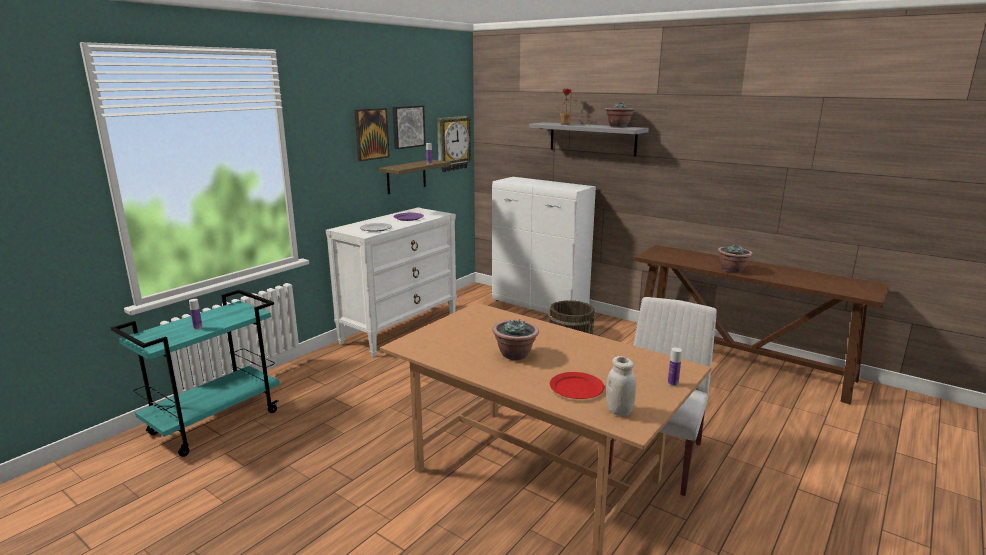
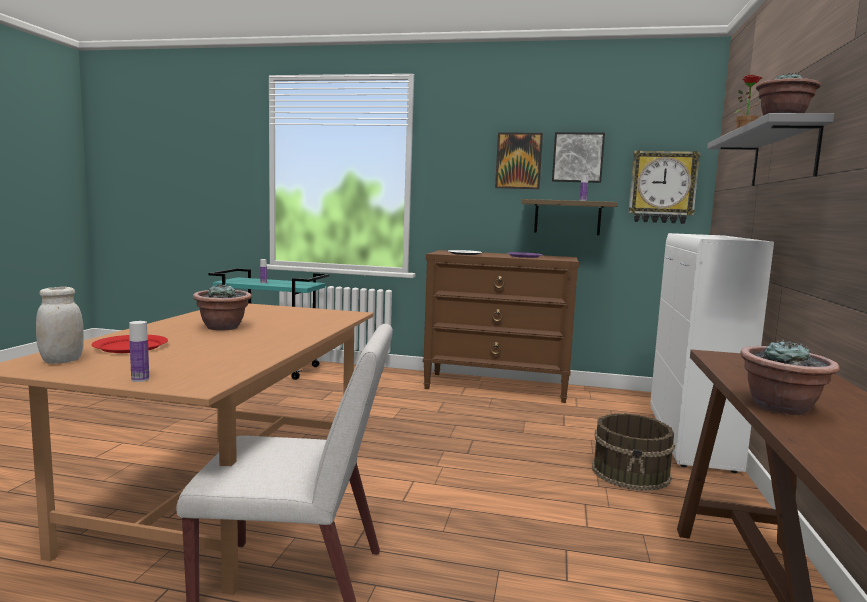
camera: 65 degrees right, 10 degrees down
(400, 330) = (497, 387): white dresser -> brown dresser

